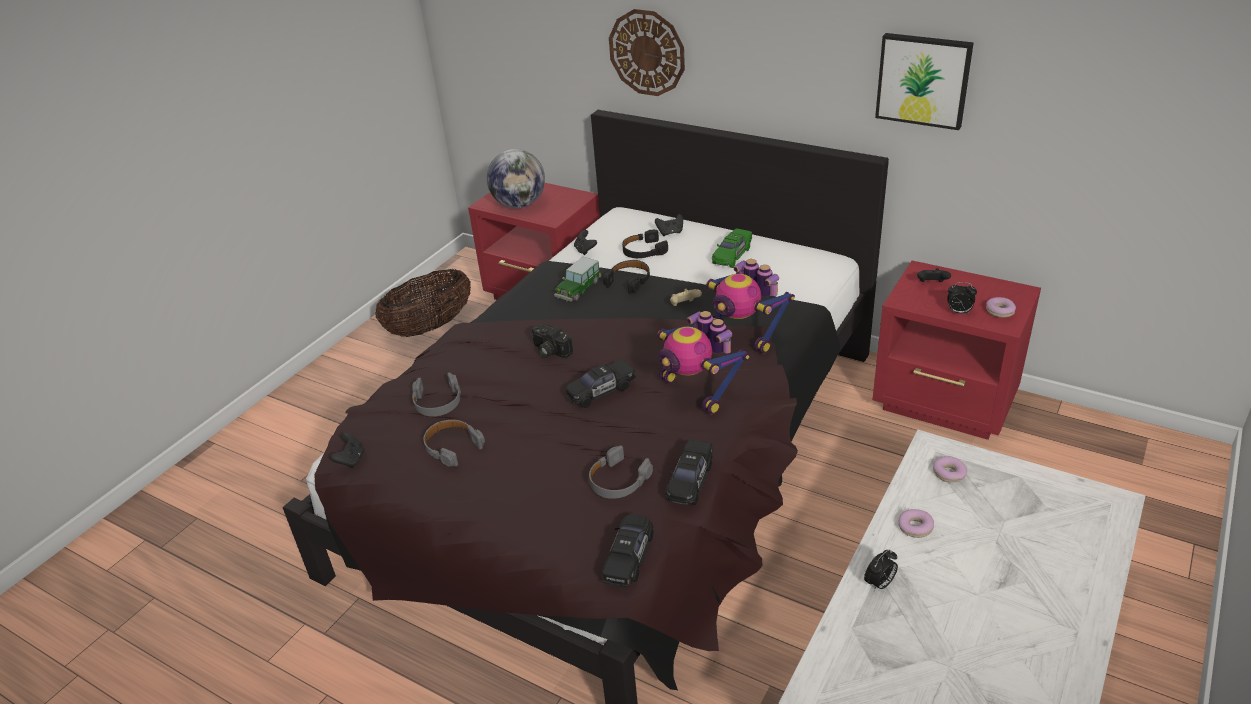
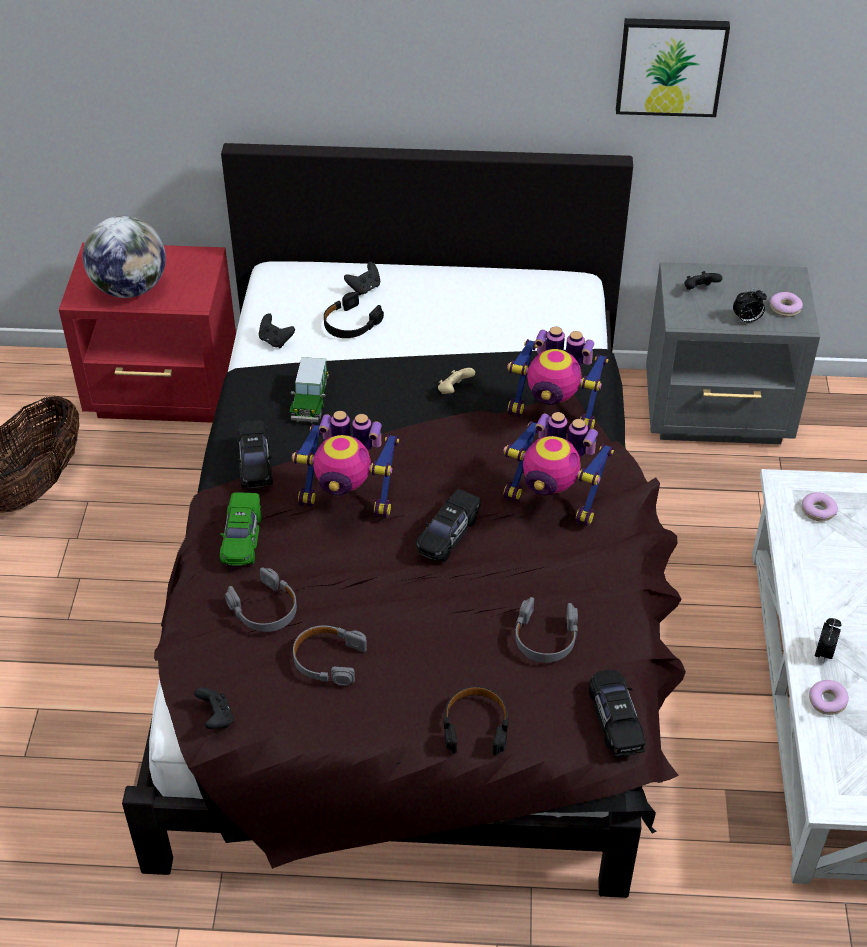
camera: 30 degrees left, 10 degrees up
(549, 351) = (348, 499): camera -> toy robot
(629, 281) = (364, 372): black headphones -> black headphones (475, 726)
(647, 52) = (297, 64): wall clock -> none
(690, 481) = (618, 613): black toy car -> black toy car (255, 463)
(732, 255) = (461, 304): green toy car -> green toy car (242, 538)
(915, 527) = (821, 581): donut -> donut (827, 701)
(946, 404) = (719, 413): red nightstand -> grey nightstand

